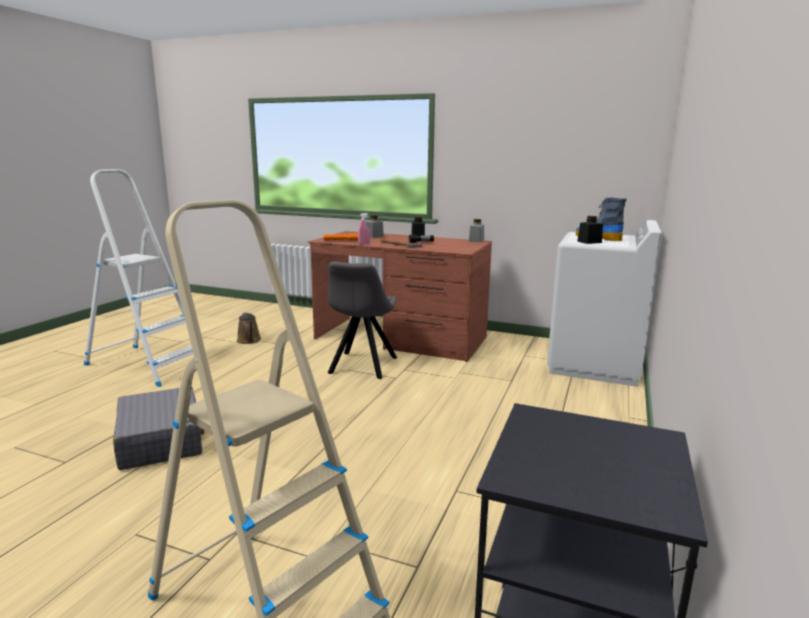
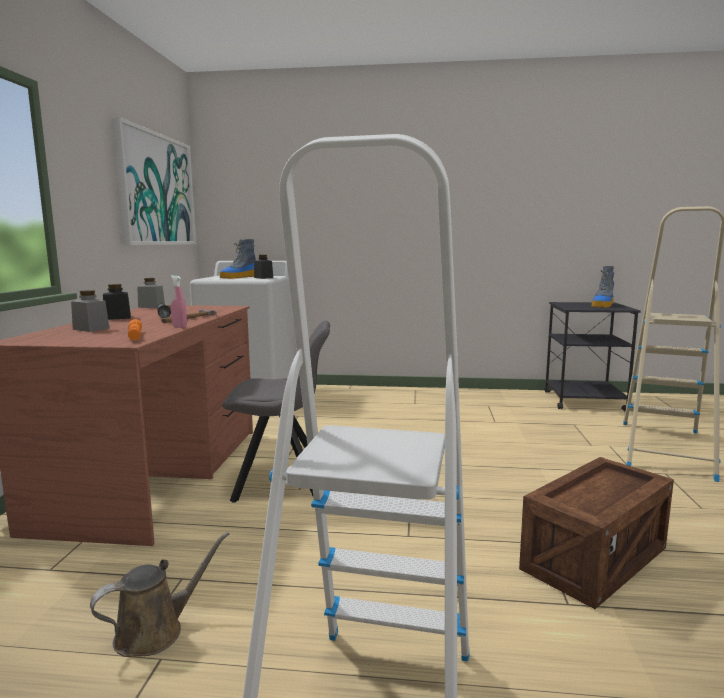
camera: 105 degrees left, 5 degrees down
(161, 440) = (594, 560): grey suitcase -> crate
(575, 145) = (156, 190): none -> picture
(589, 472) = (603, 305): none -> boot

